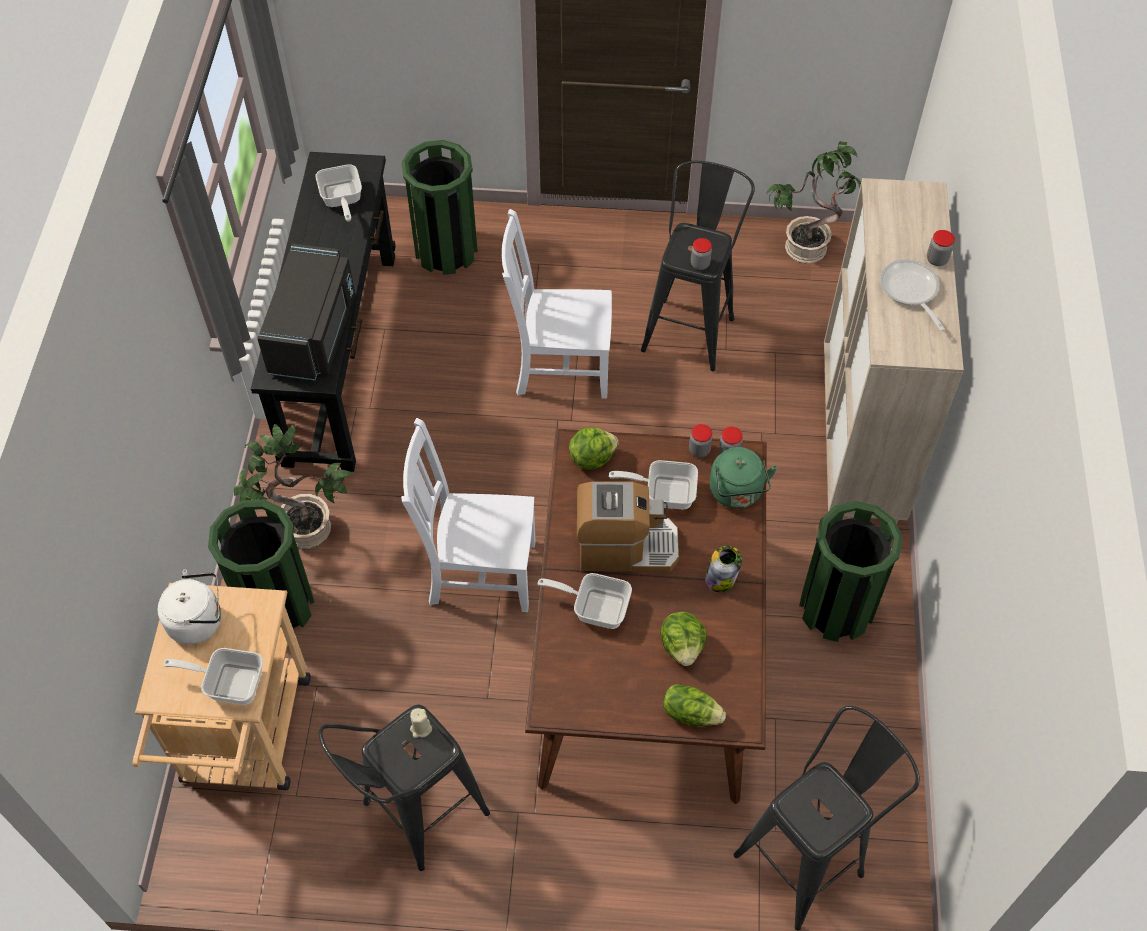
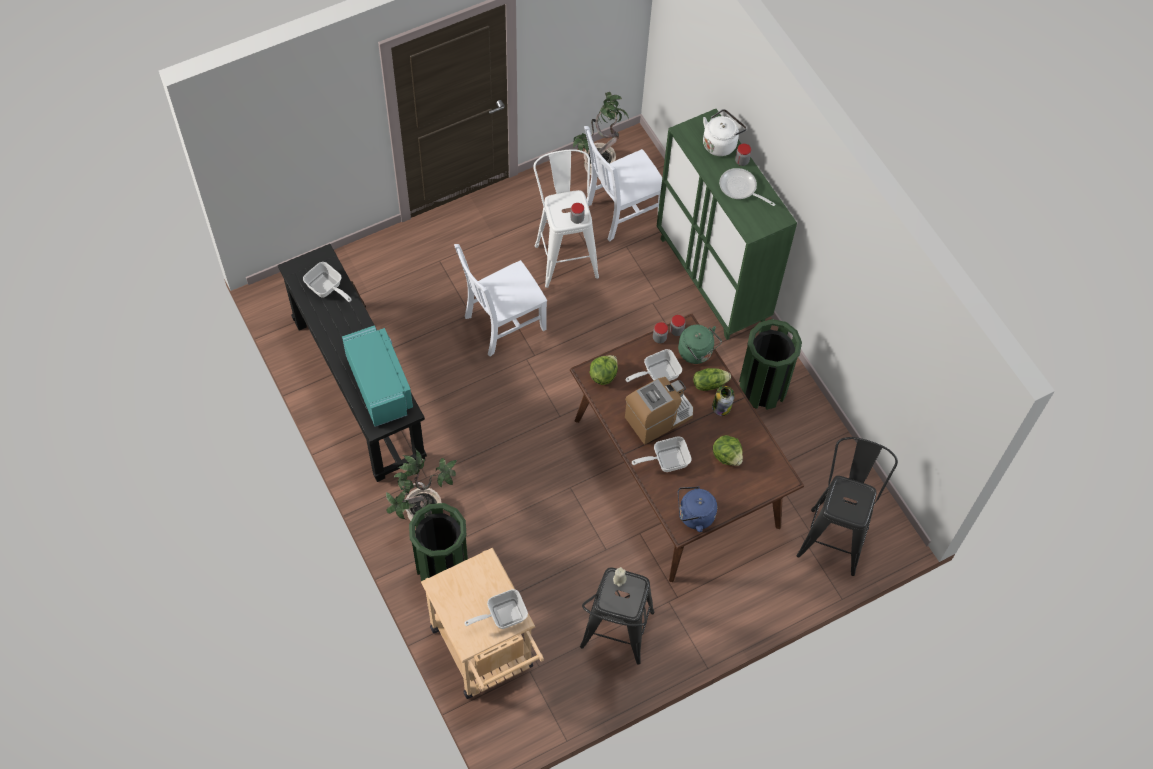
camera: 35 degrees left, 5 degrees up
(199, 621) = (457, 592): white kettle -> white kettle (720, 143)
(315, 333) = (381, 385): black microwave -> turquoise microwave
(446, 250) = (372, 282): green trash can -> none
(478, 571) = (547, 479): white chair -> white chair (621, 211)
(578, 700) = (694, 516): none -> blue kettle
(691, 327) = (565, 255): black stool -> white stool
(691, 713) = (755, 489): lettuce -> lettuce (709, 383)
(859, 443) = (712, 280): beige cabinet -> green cabinet

